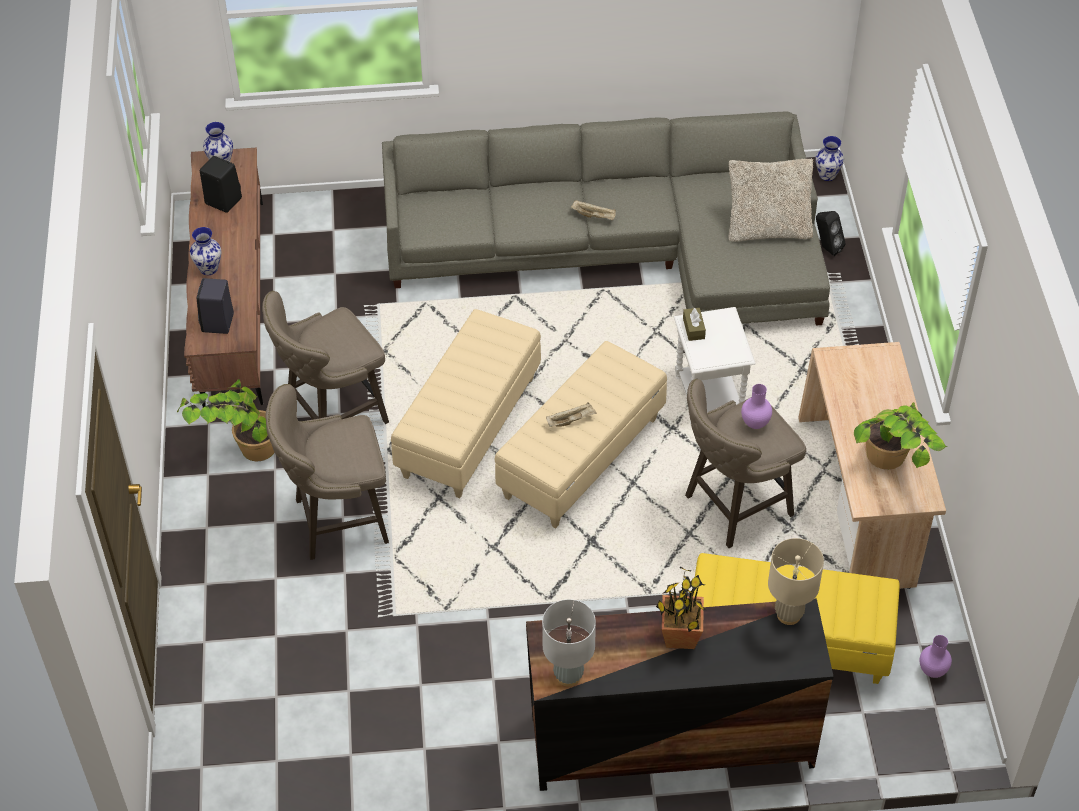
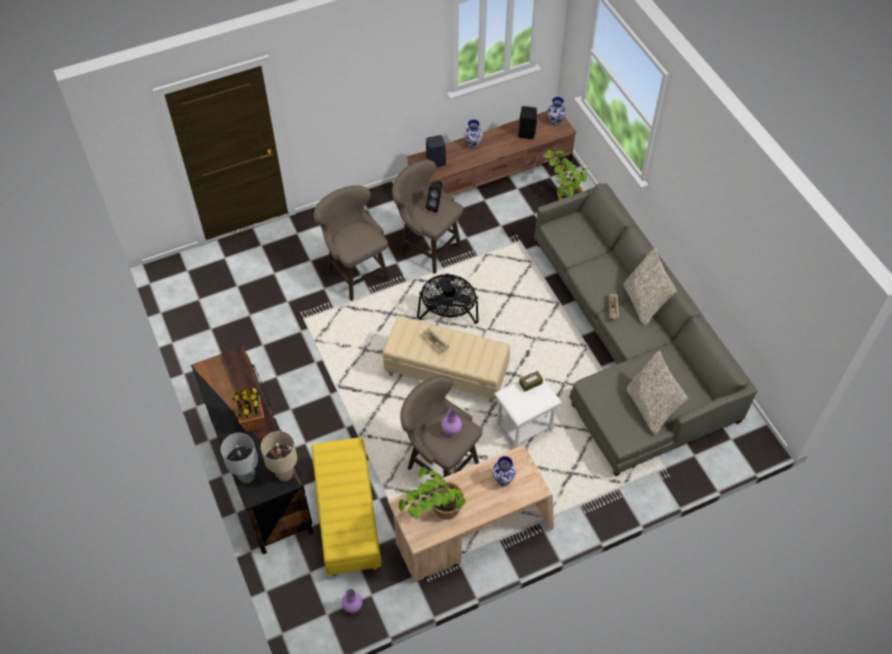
camera: 70 degrees right, 5 degrees up
(239, 449) = (389, 216): potted plant -> potted plant (563, 196)
(468, 427) = (446, 311): beige ottoman -> black fan
(568, 676) = (211, 376): grey table lamp -> grey table lamp (246, 476)
(596, 180) = (645, 302): none -> beige pillow
(826, 248) = (688, 462): black speaker -> black speaker (435, 206)
(827, 175) = (760, 447): vase -> vase (503, 480)

